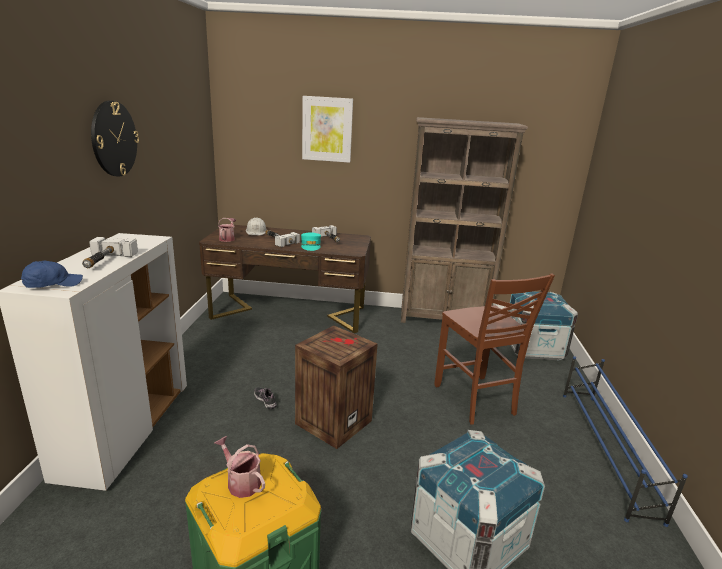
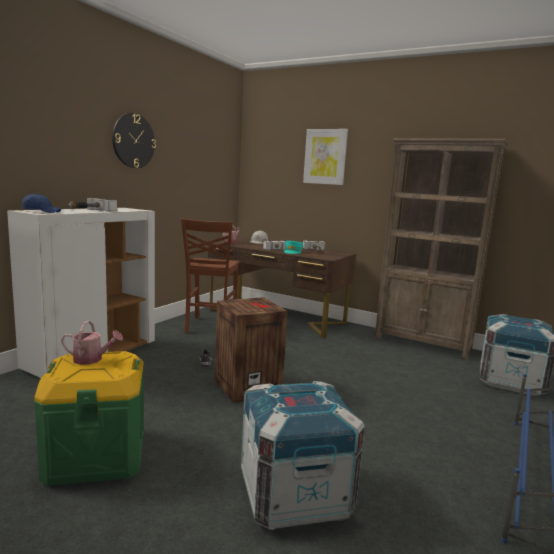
camera: 25 degrees right, 10 degrees down
(241, 482) = (92, 359): watering can -> watering can turned 120 degrees clockwise
(475, 400) = (402, 404): brown chair -> brown chair (209, 327)

